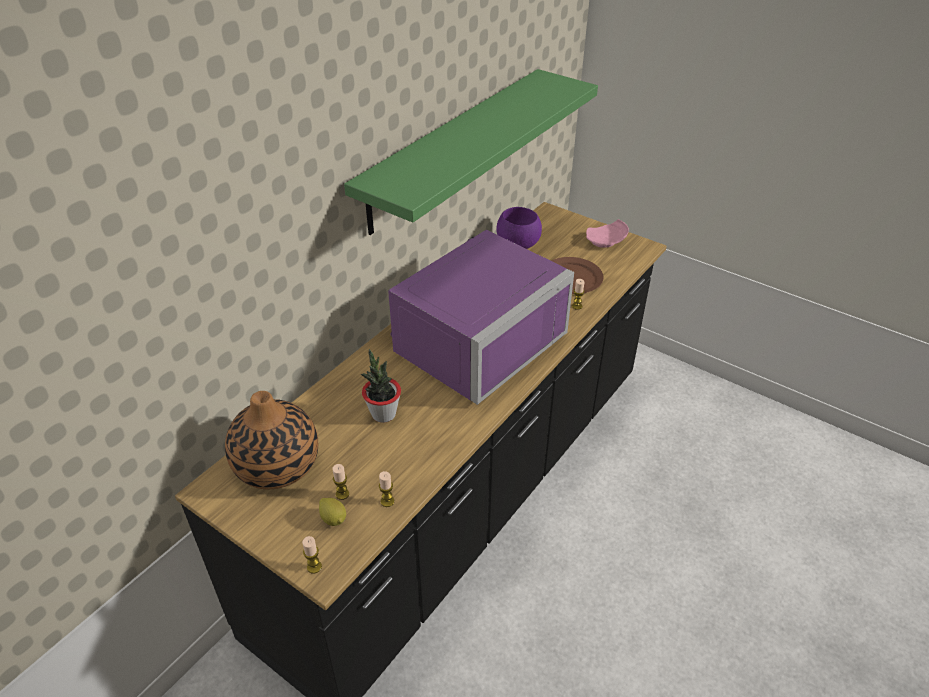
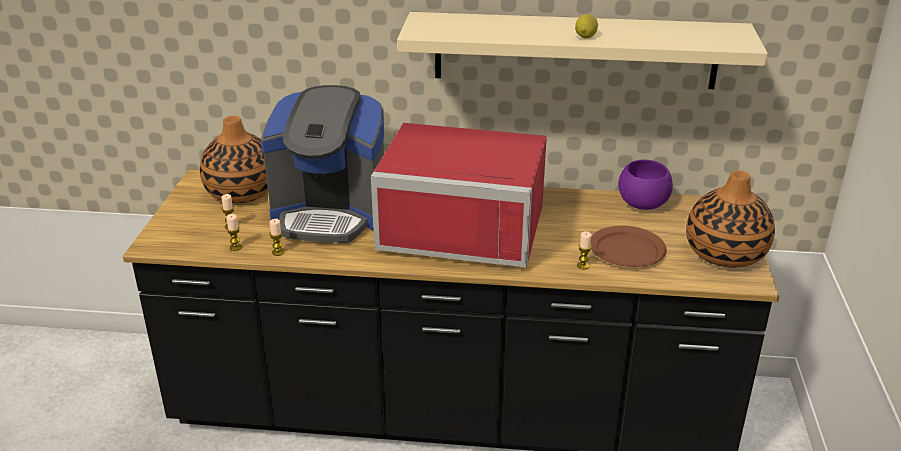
camera: 60 degrees right, 10 degrees down
(314, 567) = (154, 239): candle -> candle (278, 252)
(333, 518) = (204, 231): lemon -> lemon (586, 36)
(383, 414) = (330, 214): potted plant -> coffee machine
(453, 149) = (575, 50): green shelf -> beige shelf
(472, 340) = (465, 225): purple microwave -> red microwave
(606, 241) = (725, 253): pink plate -> vase

